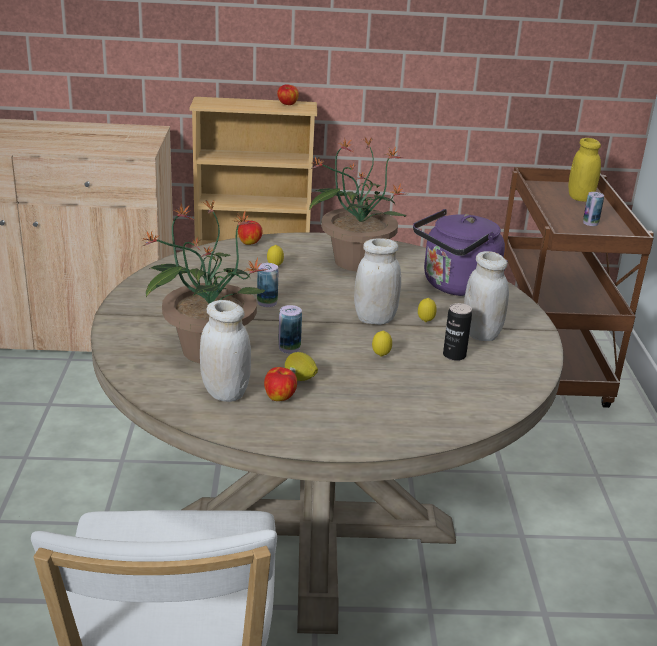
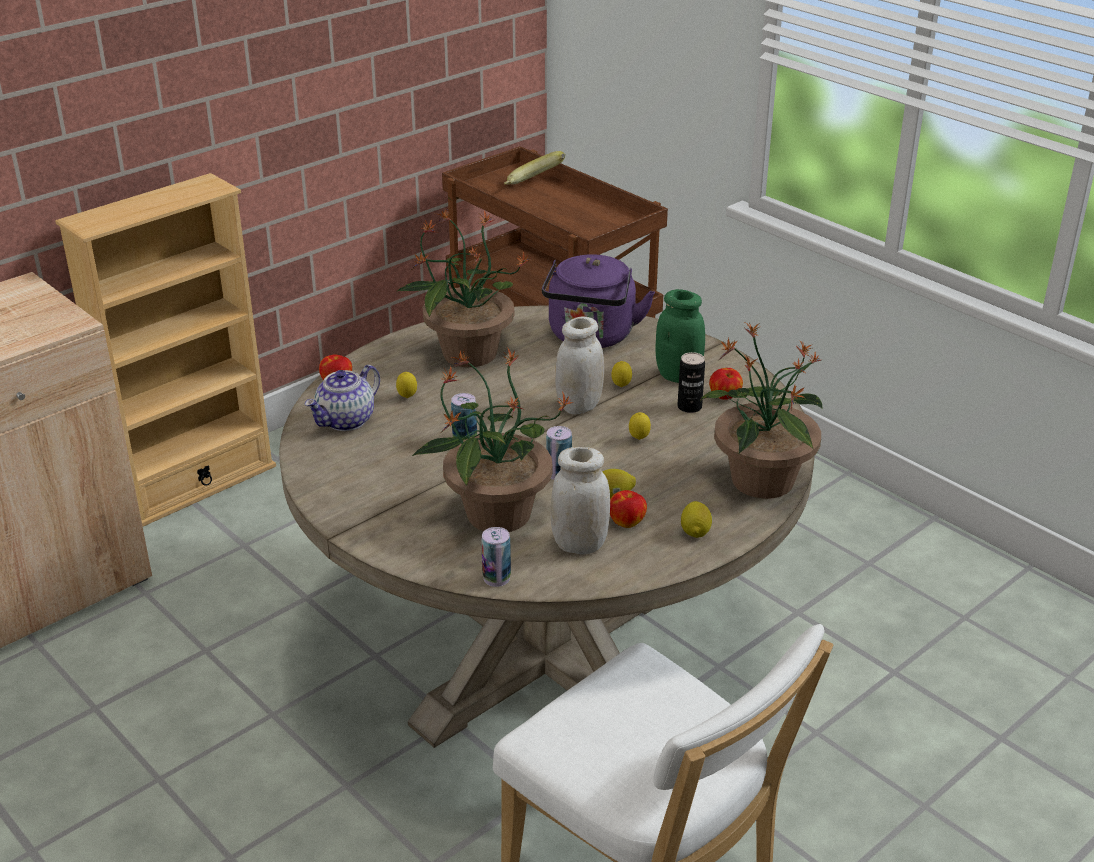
camera: 40 degrees left, 5 degrees up
(218, 263) = (346, 421): none -> teapot
(287, 104) = (188, 189): apple -> apple (725, 397)
(316, 428) = (695, 531): none -> lemon
(424, 425) = (761, 481): none -> potted plant
(481, 334) = (678, 375): white jar -> green jar
(580, 198) = (533, 185): yellow jar -> banana
(590, 223) = (581, 212): can -> can (496, 578)

